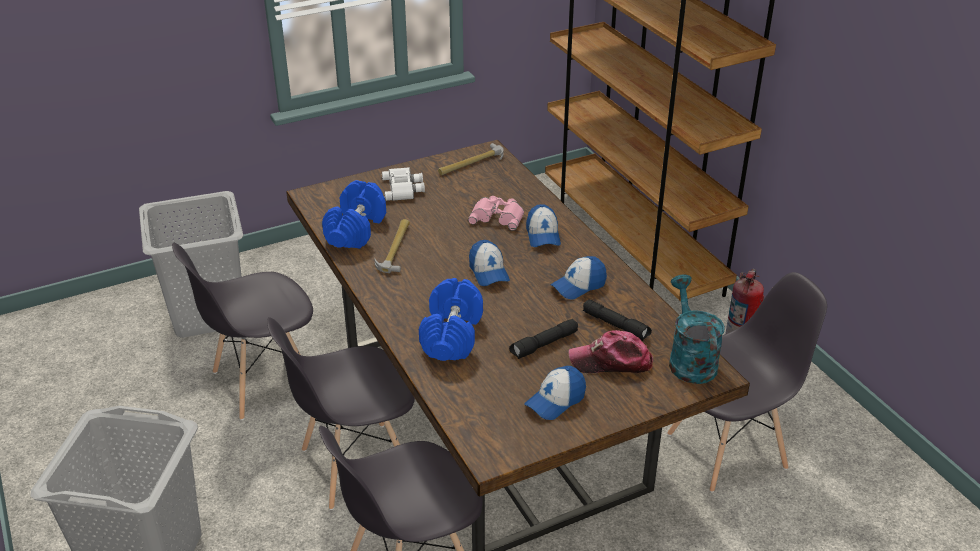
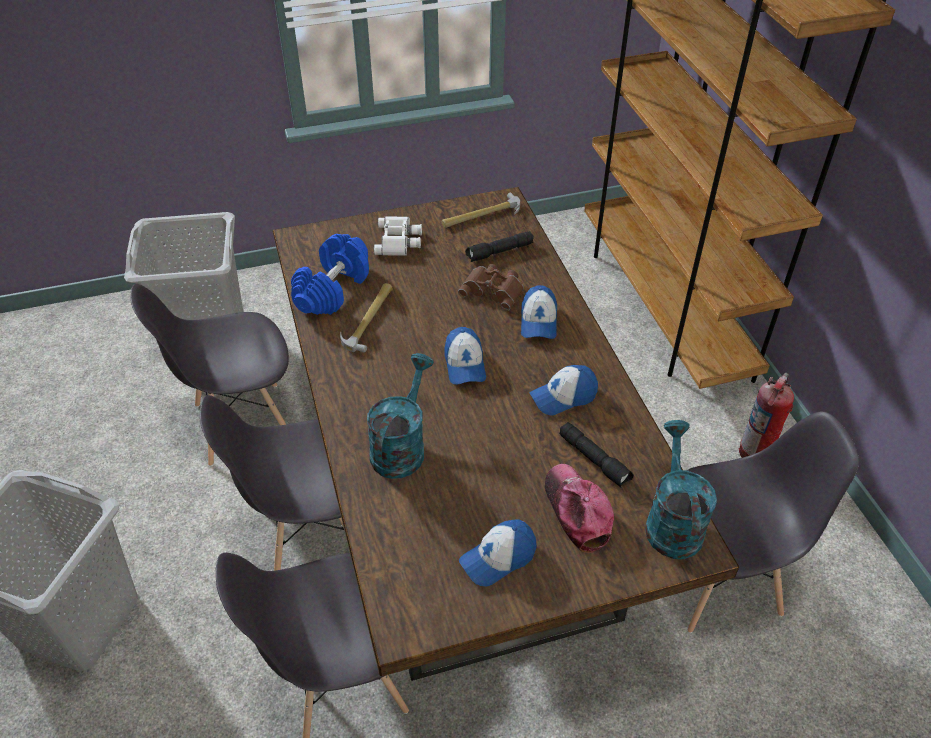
camera: 10 degrees right, 10 degrees up
(451, 335) = (401, 446): blue dumbbell -> turquoise watering can
(498, 216) = (493, 290): pink binoculars -> brown binoculars
(544, 345) = (504, 476): black flashlight -> black flashlight (499, 252)
(611, 362) = (577, 511): cap -> cap turned 60 degrees clockwise

